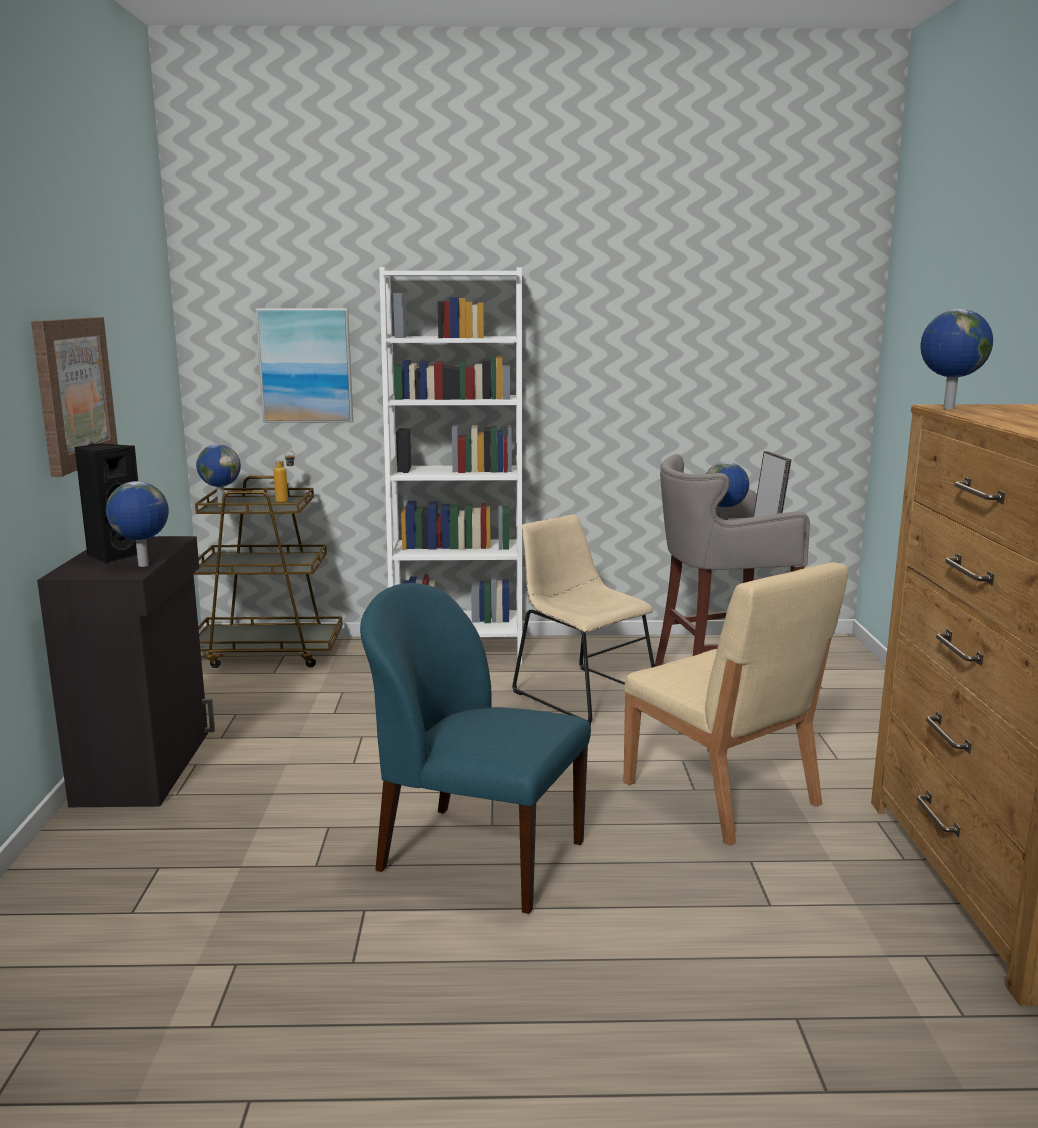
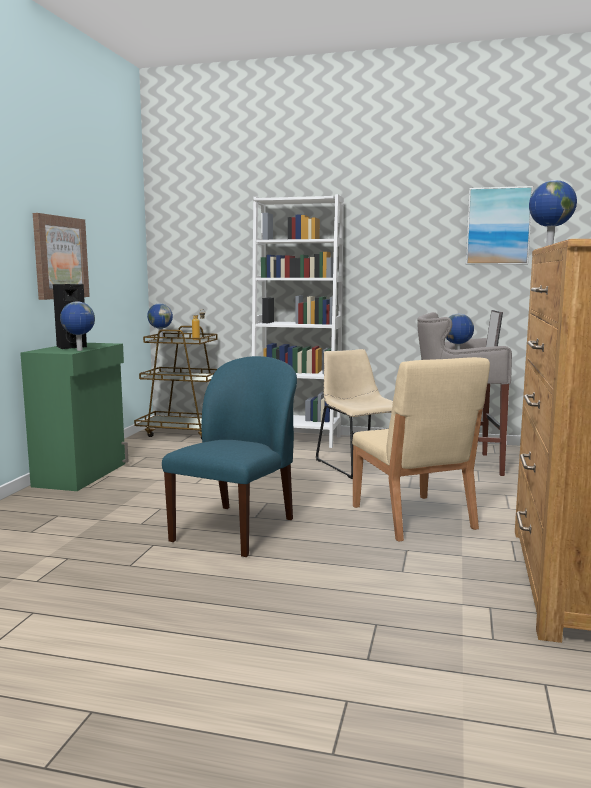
camera: 15 degrees right, 5 degrees down
(147, 766) = (82, 474): black cabinet -> green cabinet
(306, 365) = (216, 260): picture -> picture (498, 226)
(477, 856) = (235, 529): blue chair -> blue chair turned 75 degrees clockwise

